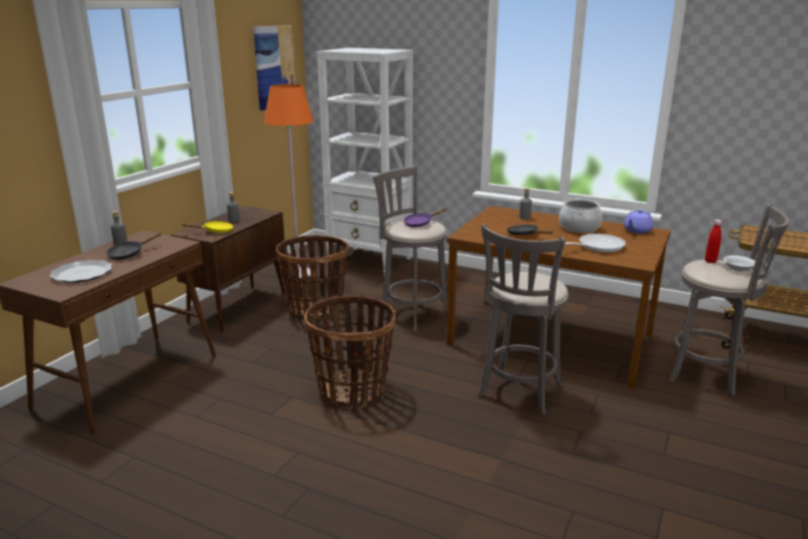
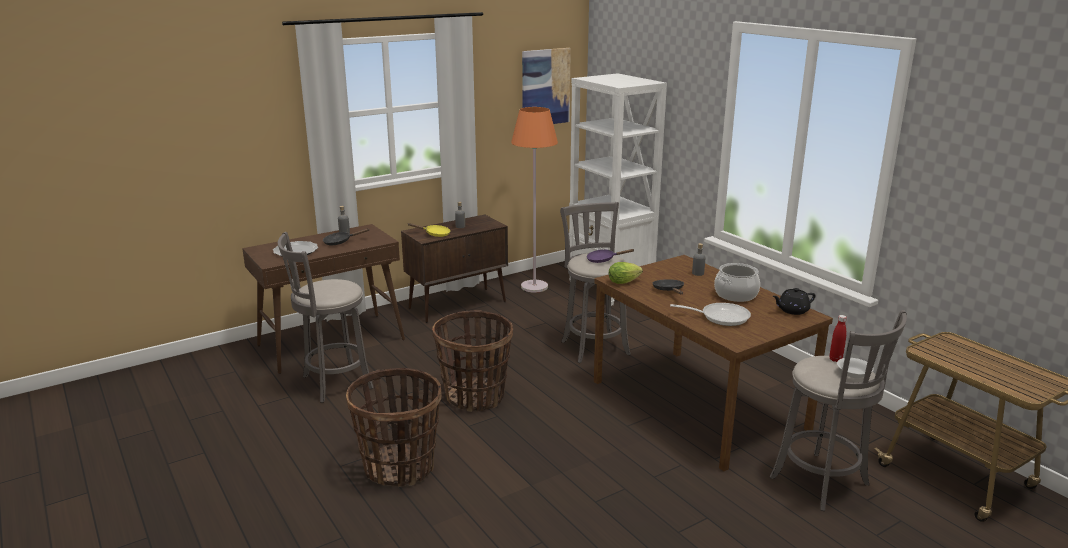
camera: 30 degrees right, 0 degrees up
(315, 310) = (515, 322): basket -> basket (399, 468)
(479, 235) = (625, 282): none -> lettuce
(518, 393) = (608, 440): grey stool -> grey stool (333, 383)
(637, 231) = (792, 310): purple teapot -> black teapot

